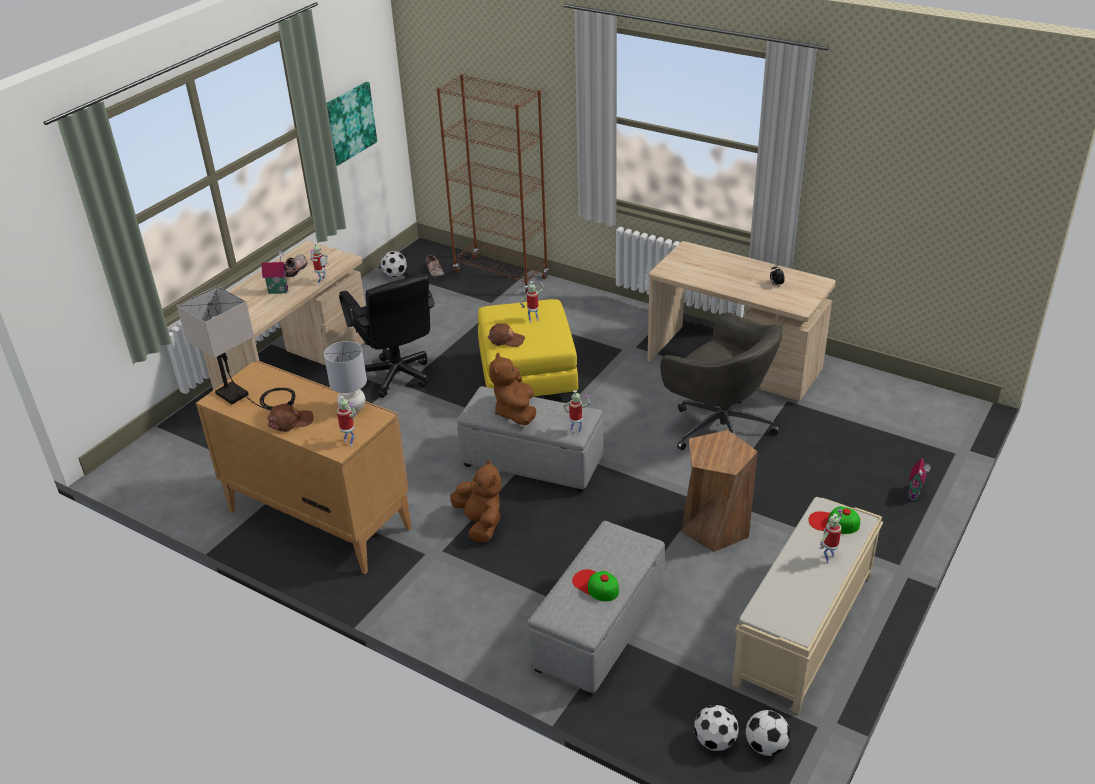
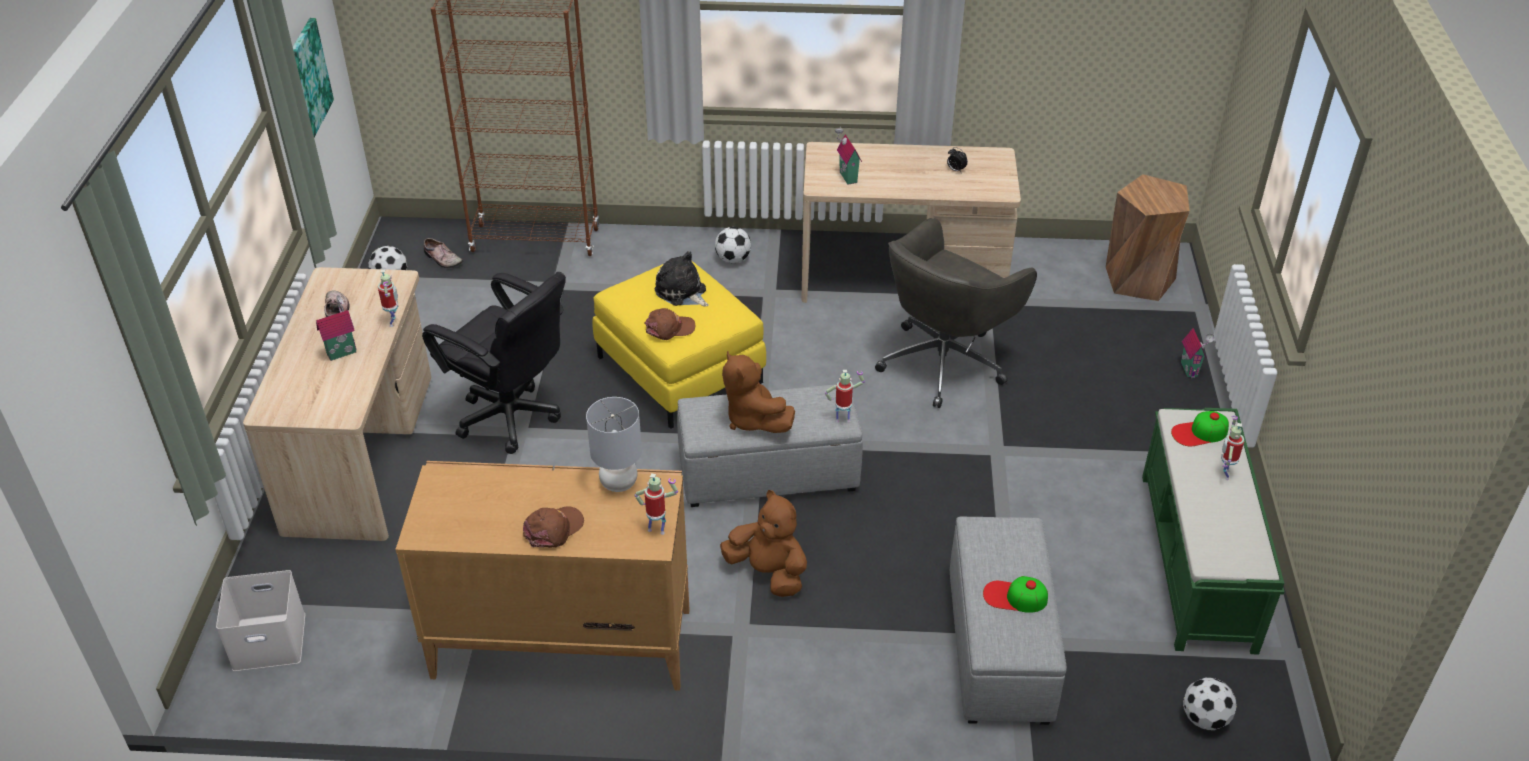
camera: 30 degrees left, 5 degrees up
(162, 458) = (267, 642): none -> white storage box
(251, 397) = (468, 515): table lamp -> none
(533, 320) = (682, 292): toy robot -> plush toy
(689, 269) = (846, 177): none -> toy house
(714, 527) = (1026, 479): brown stool -> brown stool (1139, 279)
(719, 429) = (944, 361): grey office chair -> grey office chair turned 120 degrees clockwise
(766, 746) = (1254, 702): football -> football (733, 259)
(803, 630) = (1197, 562): beige bench -> green bench

